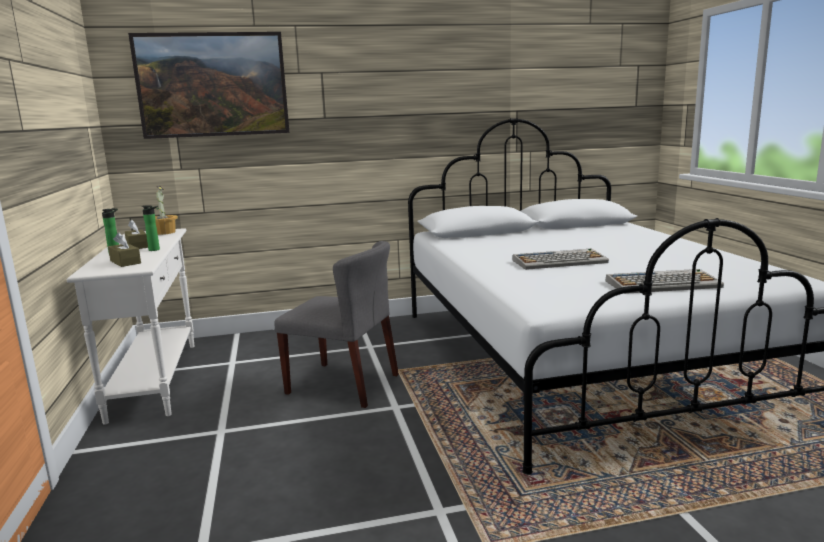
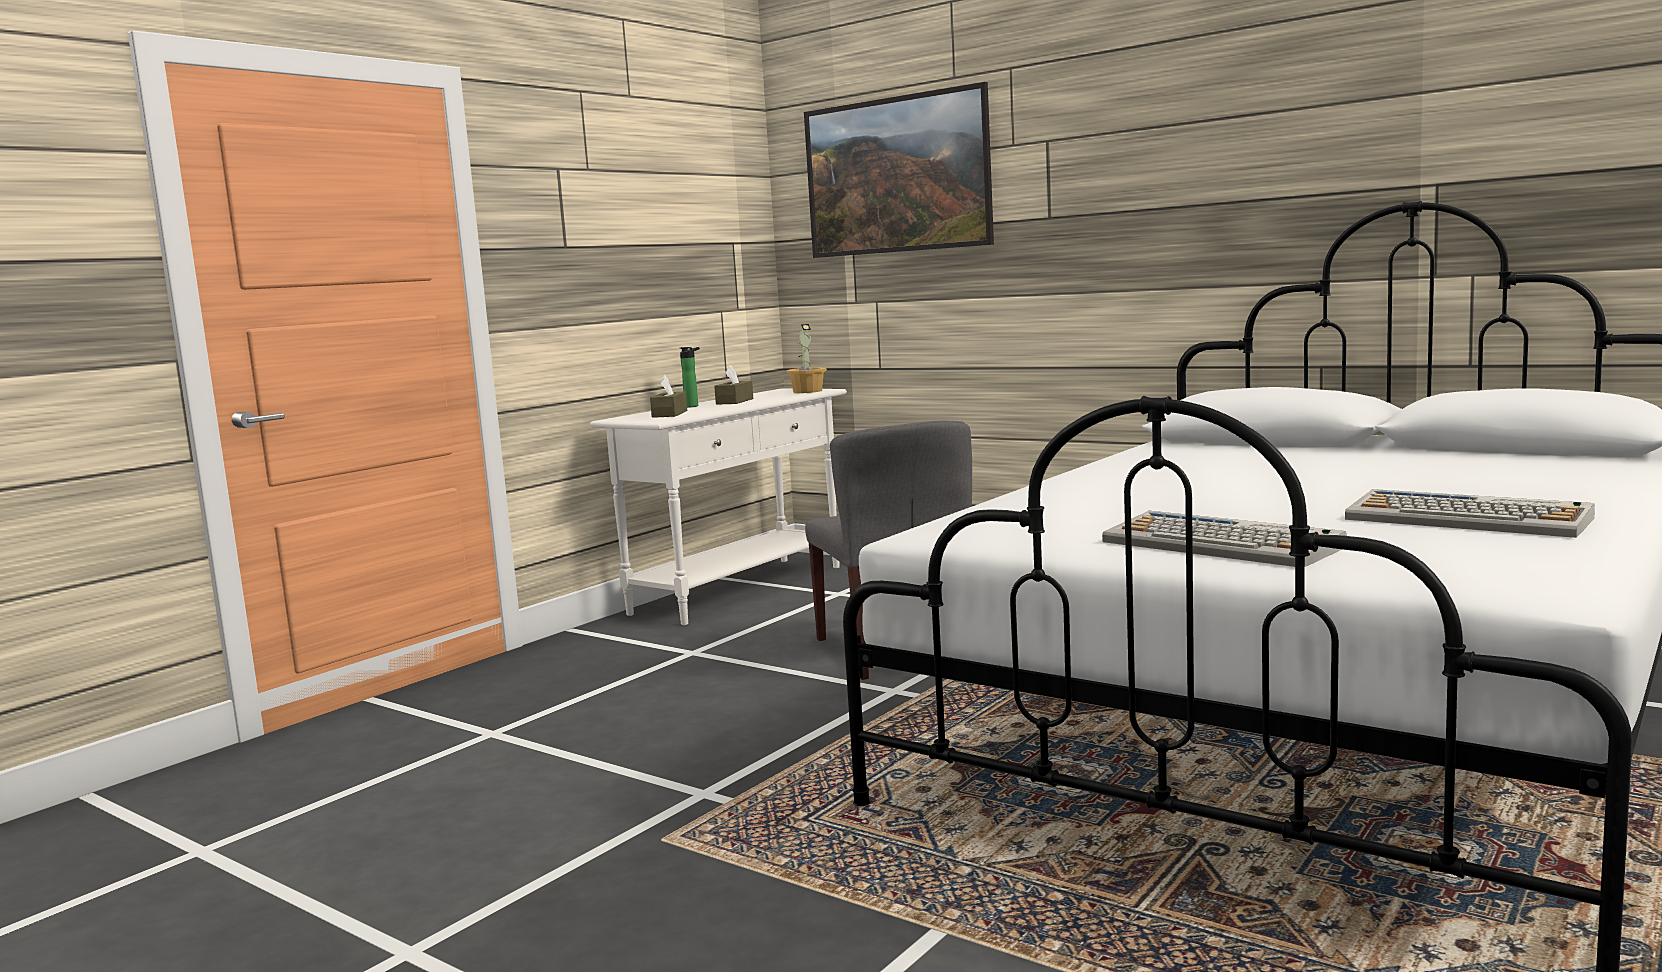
camera: 50 degrees right, 5 degrees down
(156, 250) = (733, 406): bottle -> none
(560, 261) = (1204, 492): keyboard -> keyboard (1469, 519)

